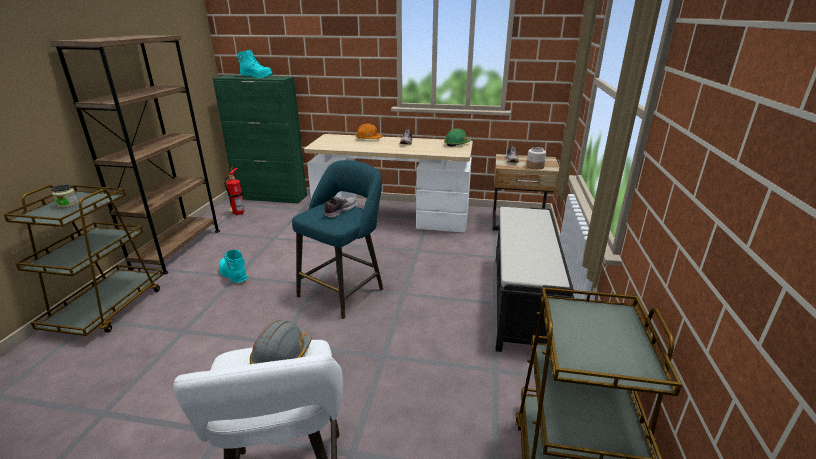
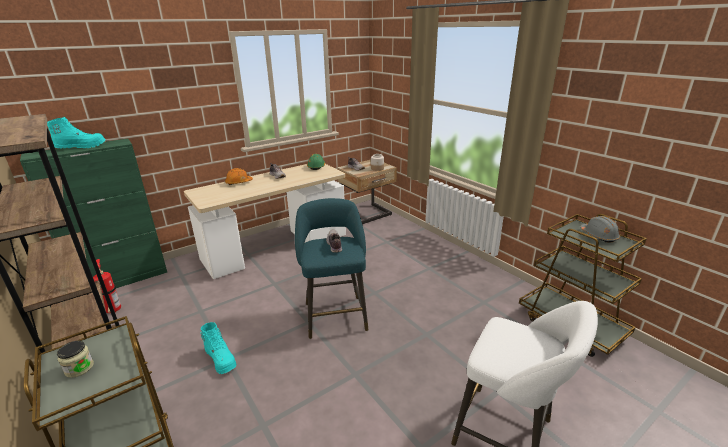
camera: 45 degrees left, 0 degrees up
(233, 275) = (221, 359): turquoise boot -> turquoise boot turned 135 degrees counterclockwise
(282, 355) = (505, 335): grey hard hat -> grey hard hat (599, 236)
(522, 302) = (440, 260): black bench -> none

